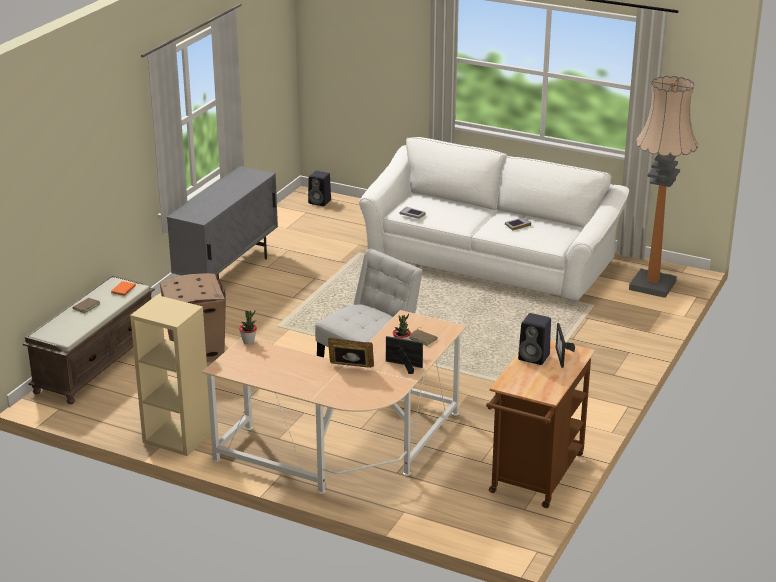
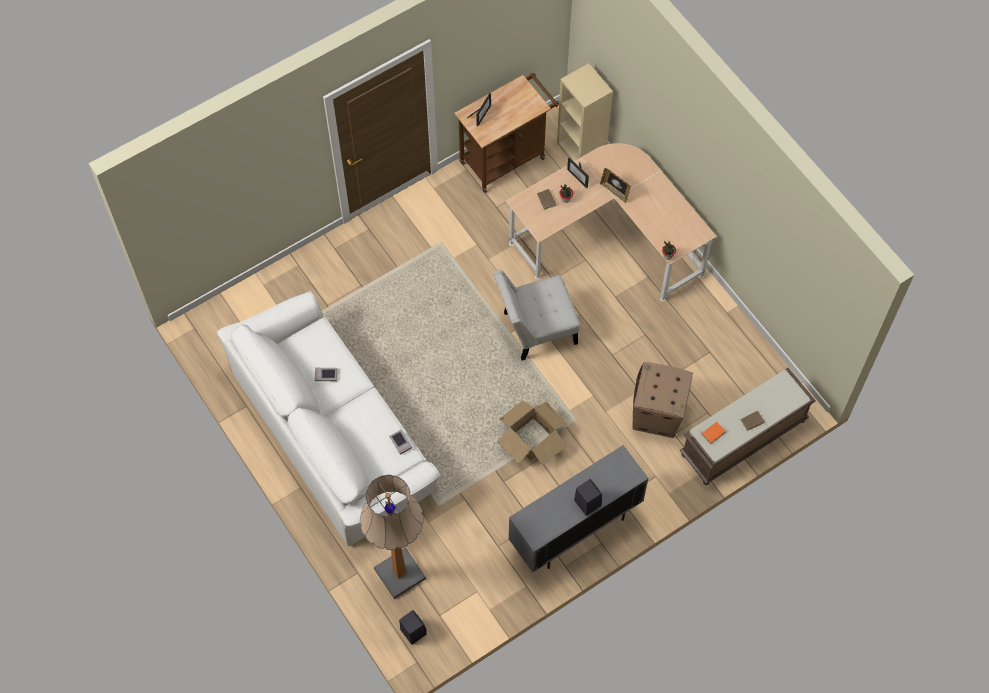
camera: 150 degrees left, 35 degrees up
(176, 438) = (718, 312): beige bookcase -> beige bookcase (582, 148)
(310, 305) = (531, 439): none -> cardboard box
(535, 357) = (499, 123): black speaker -> black speaker (586, 502)
(652, 285) = (236, 322): floor lamp -> floor lamp (399, 574)

